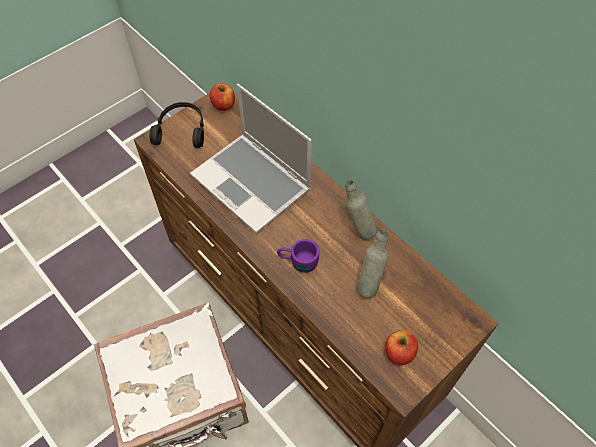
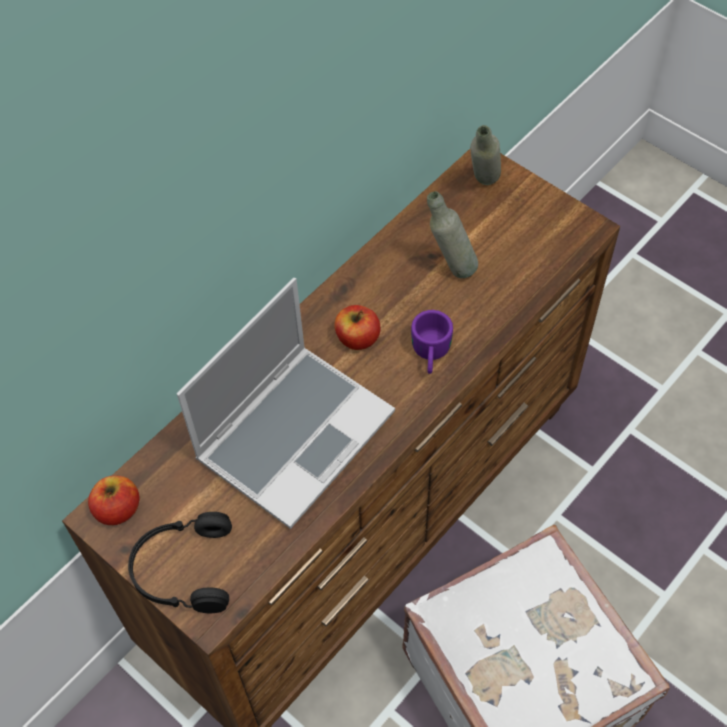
camera: 95 degrees left, 0 degrees up
(357, 230) = (367, 287): grey bottle -> grey bottle (483, 186)
(399, 352) = (541, 233): apple -> apple (357, 338)

